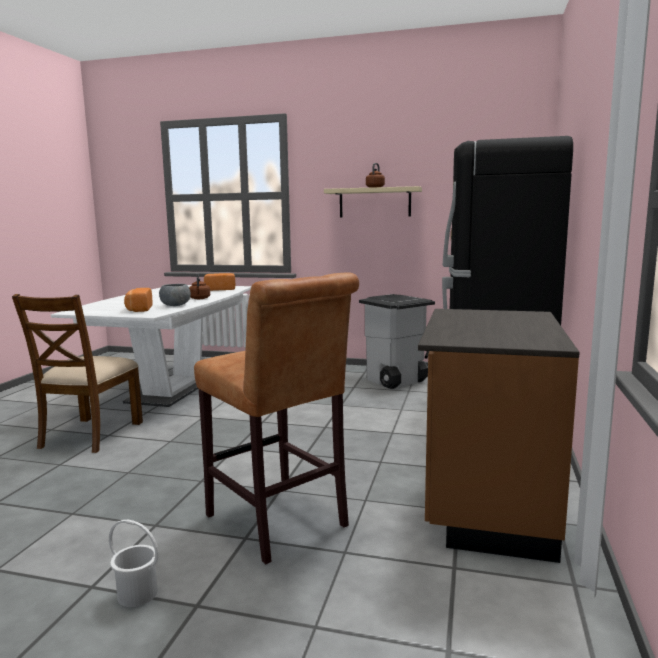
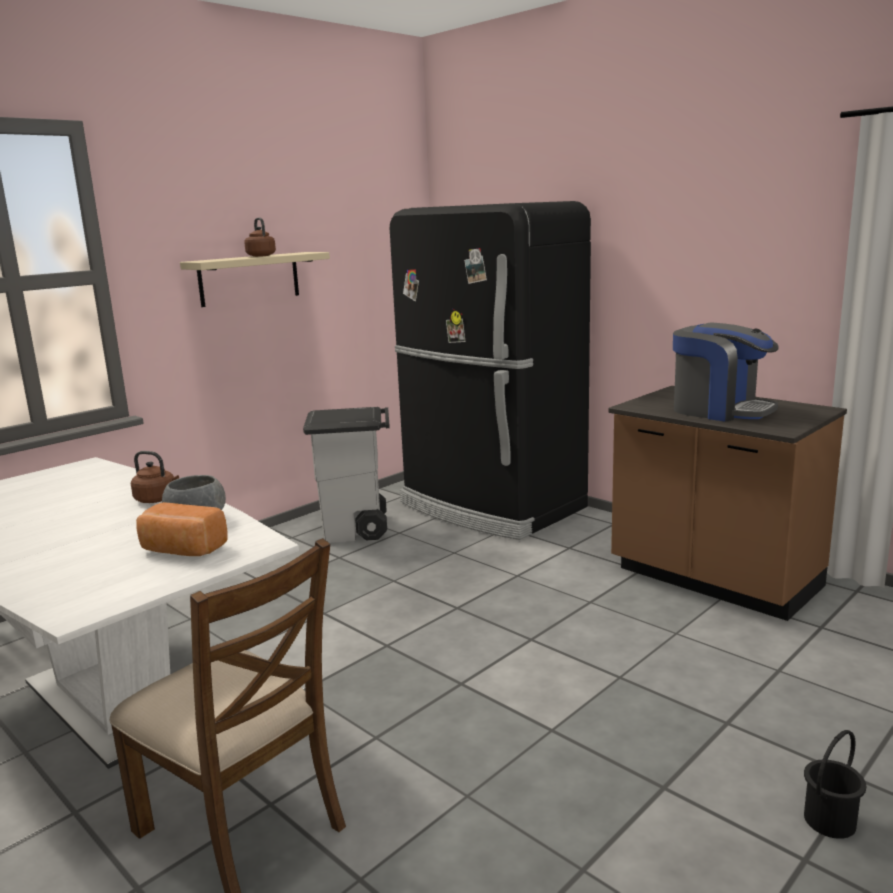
camera: 60 degrees left, 5 degrees up
(137, 594) = (830, 821): white bucket -> black bucket
(220, 289) = (80, 478): bread -> none
(280, 524) = (706, 694): brown stool -> none
(479, 325) = (720, 410): none -> coffee machine

